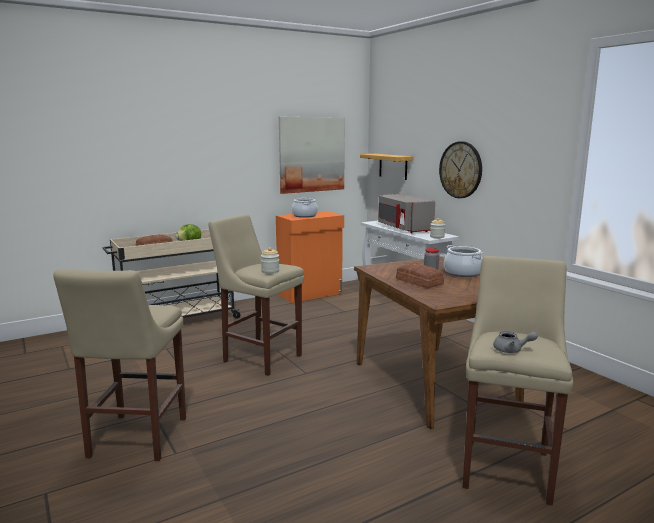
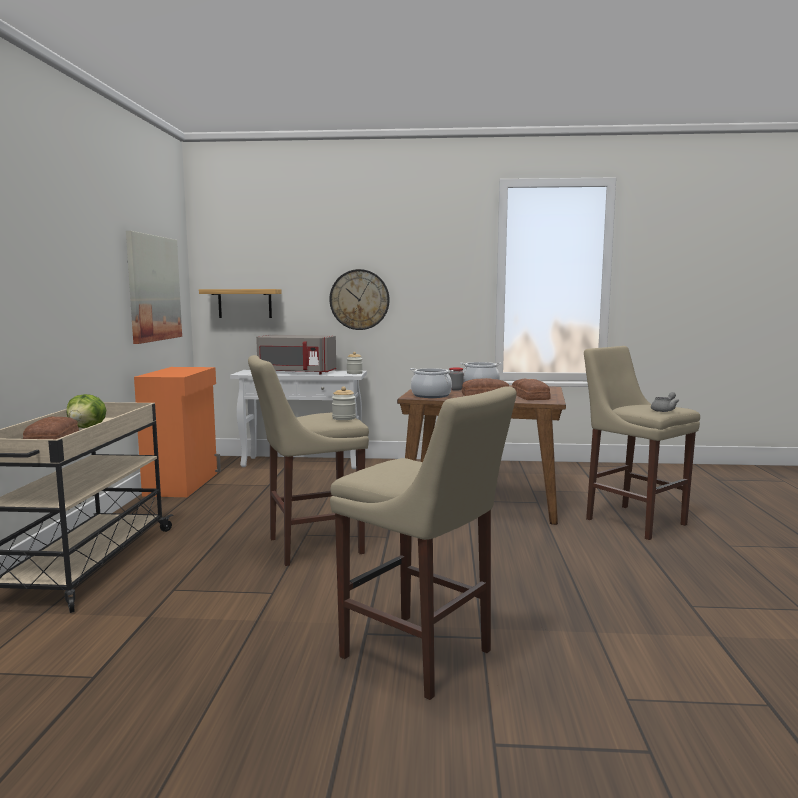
camera: 55 degrees left, 5 degrees down
(305, 216) = (175, 372): cooking pot -> cooking pot (431, 395)
(446, 293) = (529, 397): none -> bread

